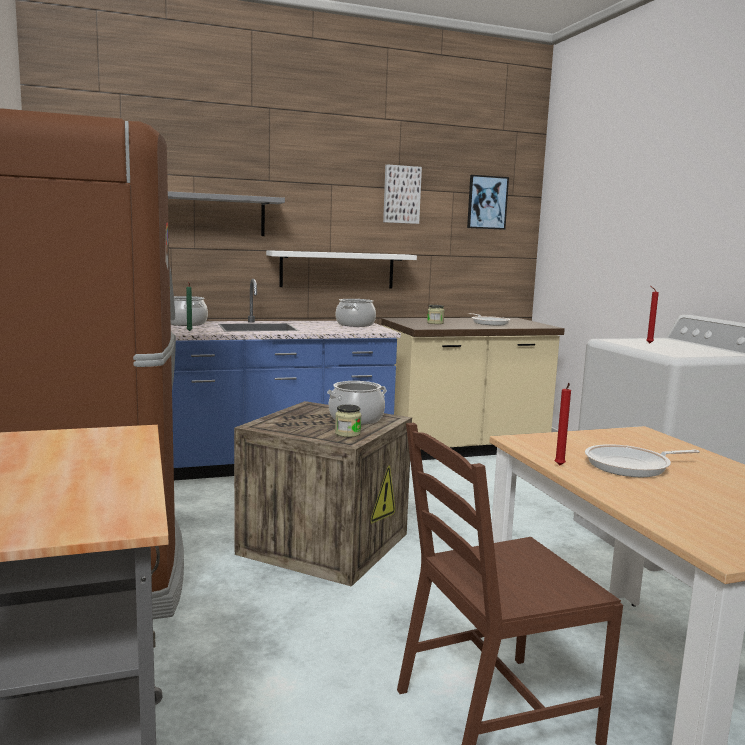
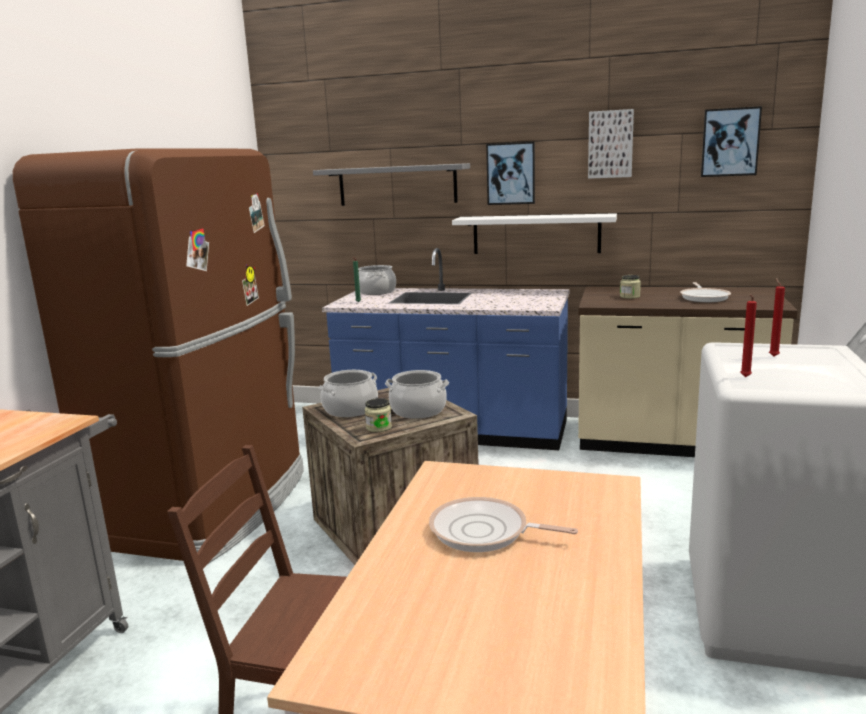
camera: 35 degrees right, 5 degrees up
(316, 212) = (511, 173): none -> picture
(355, 324) = (537, 296): cooking pot -> cooking pot (350, 409)
(559, 466) = (407, 514): red candle -> red candle (744, 377)

